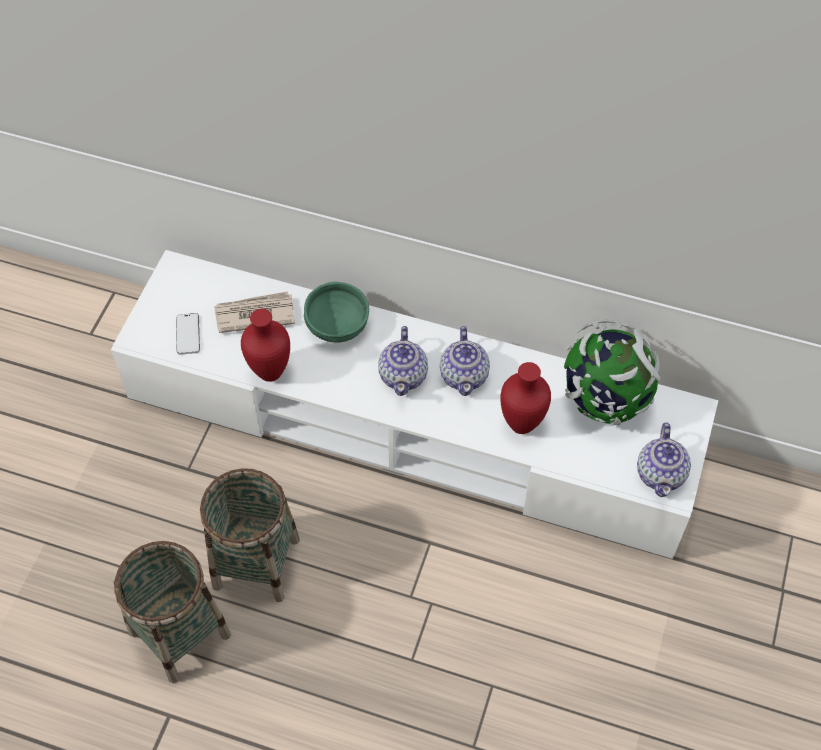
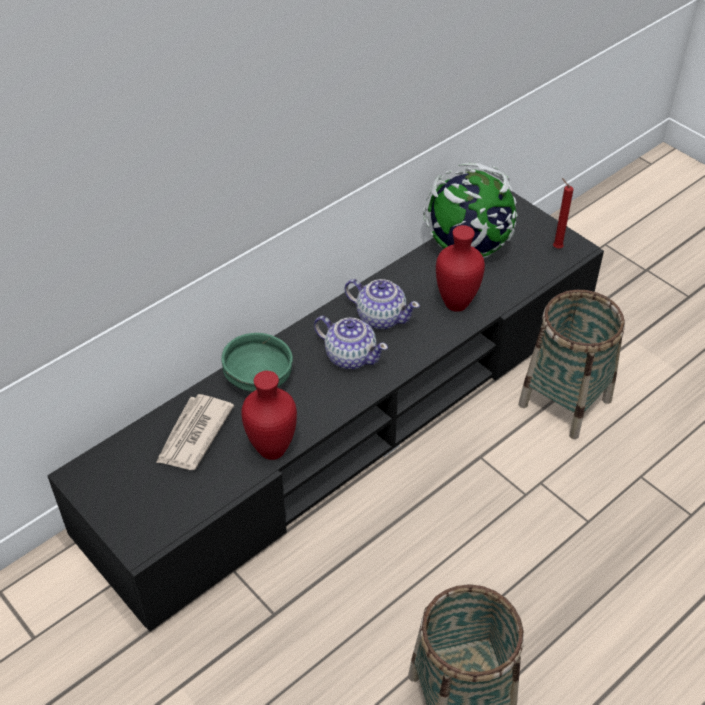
camera: 60 degrees left, 10 degrees down
(188, 334) = (172, 498): phone -> none
(256, 563) = (420, 600): basket -> basket (565, 402)
(411, 425) = (353, 416): white tv stand -> black tv stand
(661, 473) = (556, 247): teapot -> red candle

